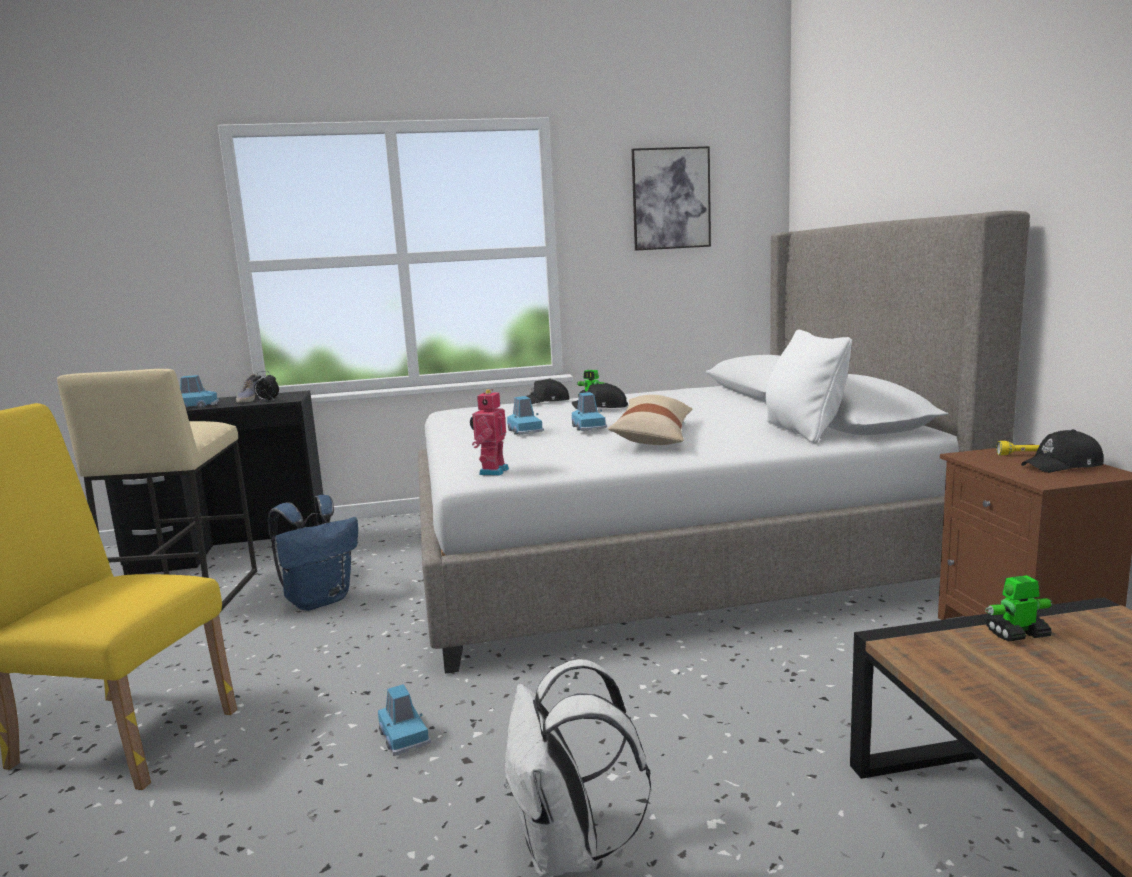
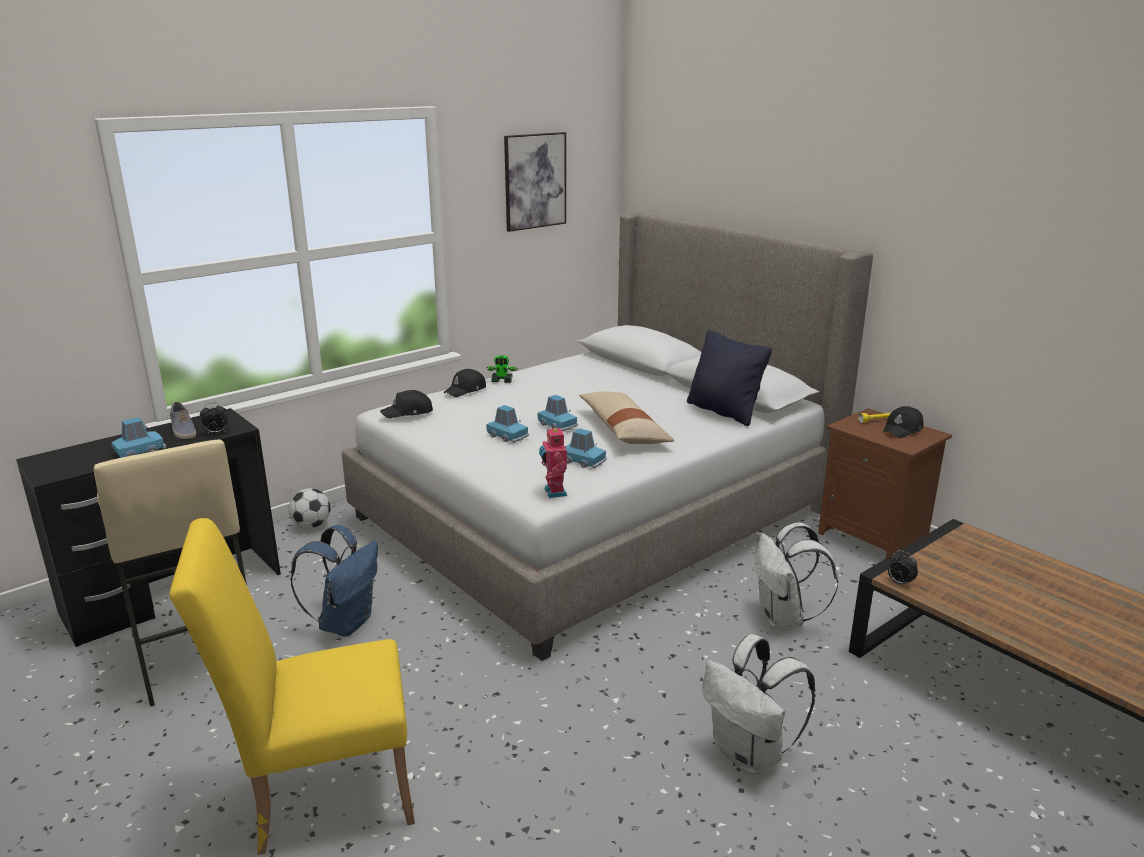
camera: 30 degrees left, 10 degrees up
(390, 524) = (312, 525): none -> football
(404, 736) = (567, 718): blue toy car -> blue toy car (583, 461)
(601, 407) = (533, 396): black cap -> black cap (408, 412)
(788, 701) = (784, 618): none -> white backpack
(803, 431) = (724, 412): white pillow -> black pillow
(907, 654) = (899, 583): none -> alarm clock
(1016, 634) = (936, 555): toy robot -> none

